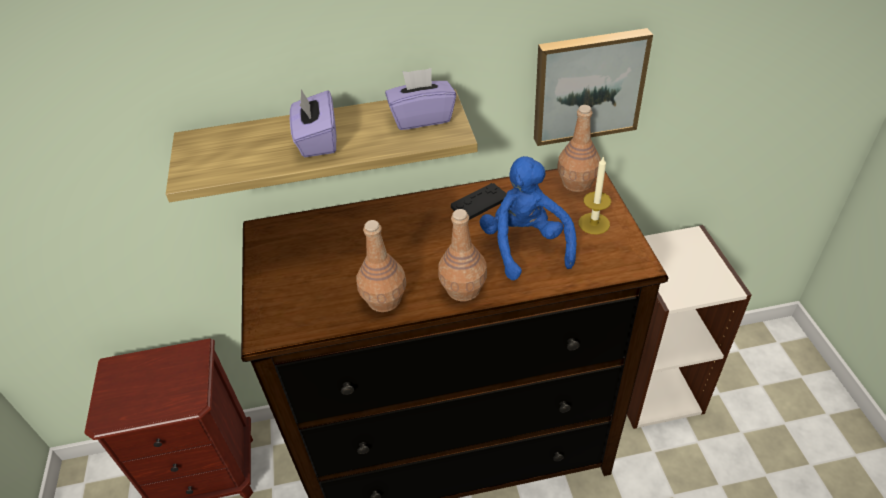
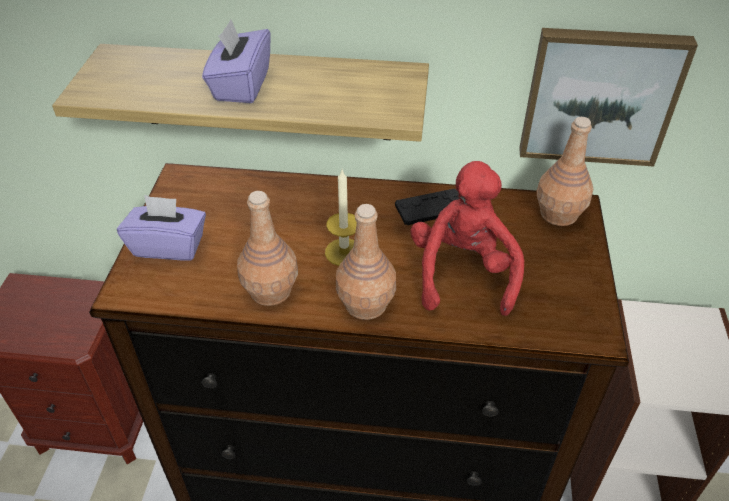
camera: 15 degrees right, 0 degrees up
(421, 118) = (371, 86): purple tissue box -> purple tissue box (169, 246)
(525, 246) = (462, 273): blue plush toy -> red plush toy
(594, 223) = (559, 268): candle -> candle (344, 252)

